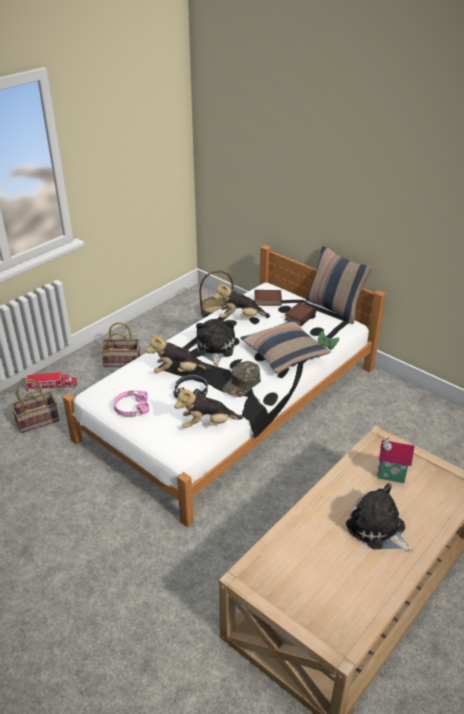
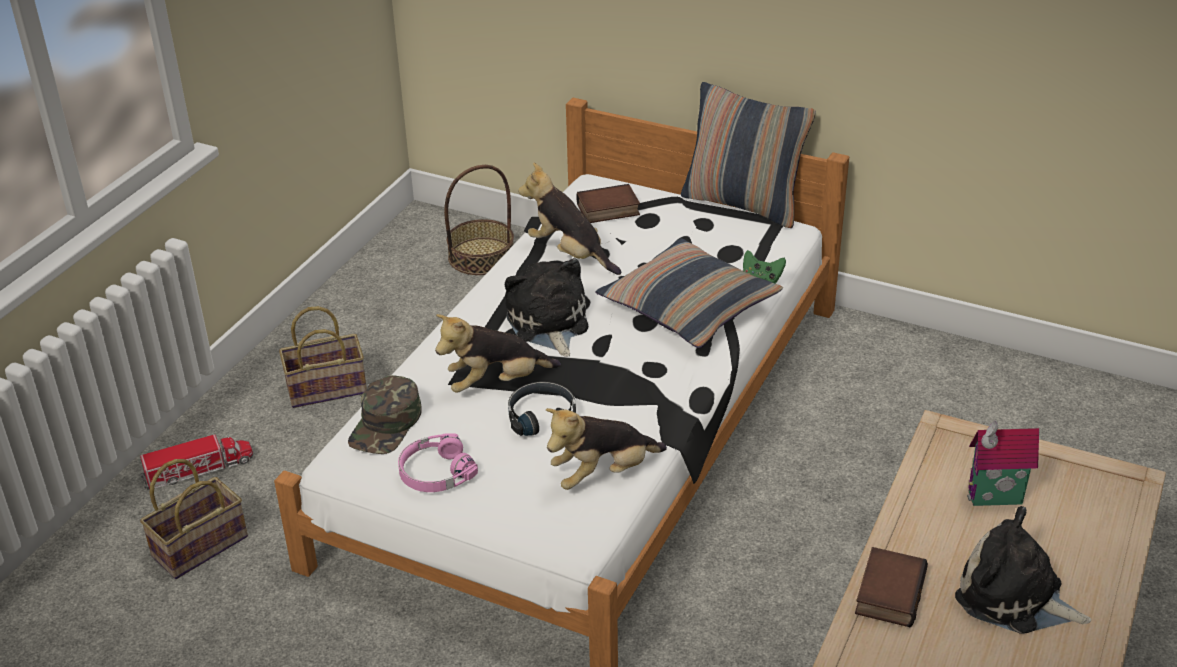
camera: 15 degrees left, 0 degrees up
(240, 318) = (570, 254): plush toy -> plush toy turned 60 degrees clockwise
(242, 383) = (635, 381): green cap -> green cap (386, 425)
(299, 316) = (684, 230): book -> book (888, 592)

